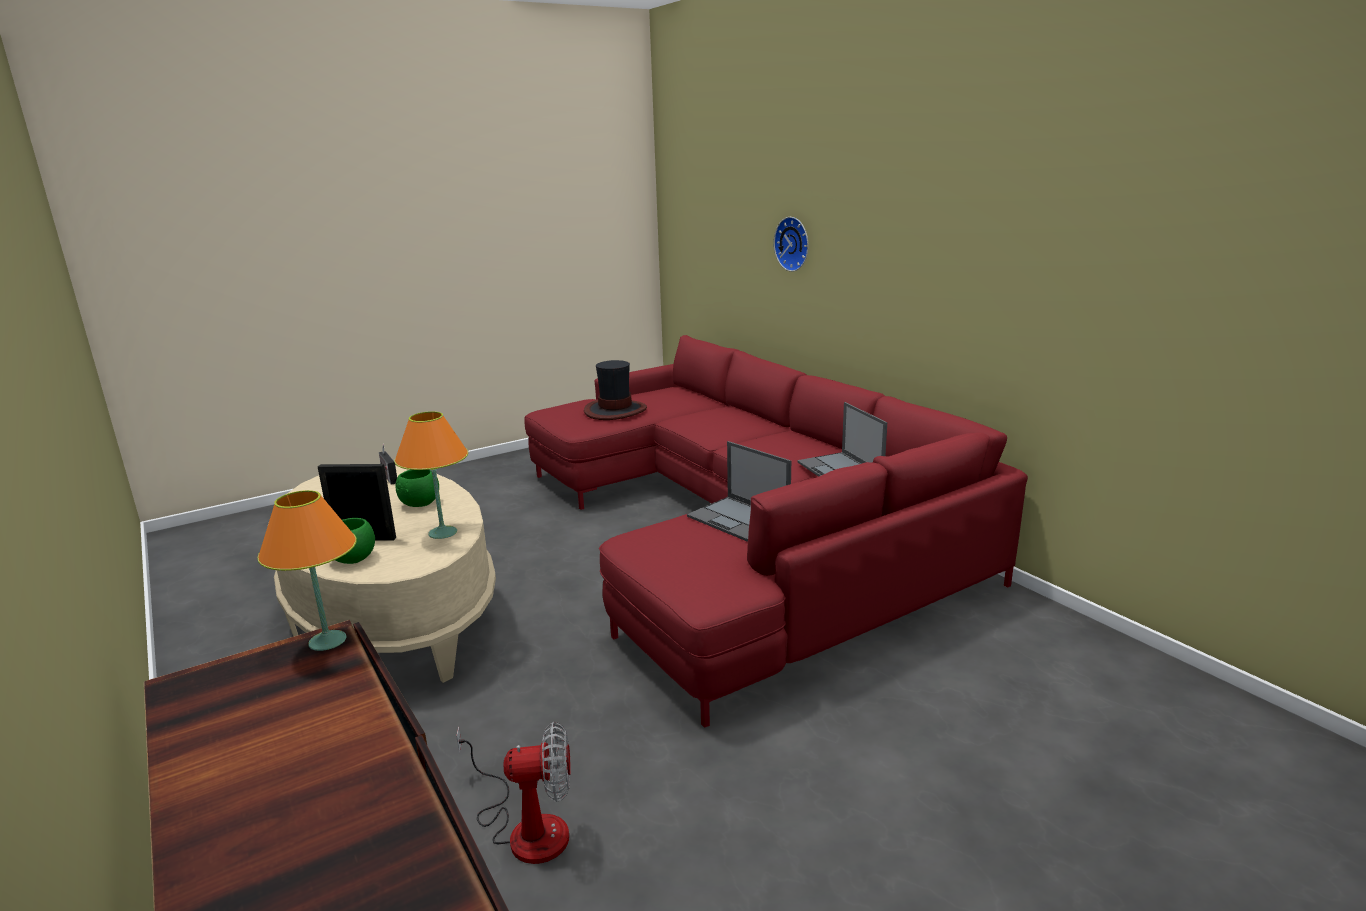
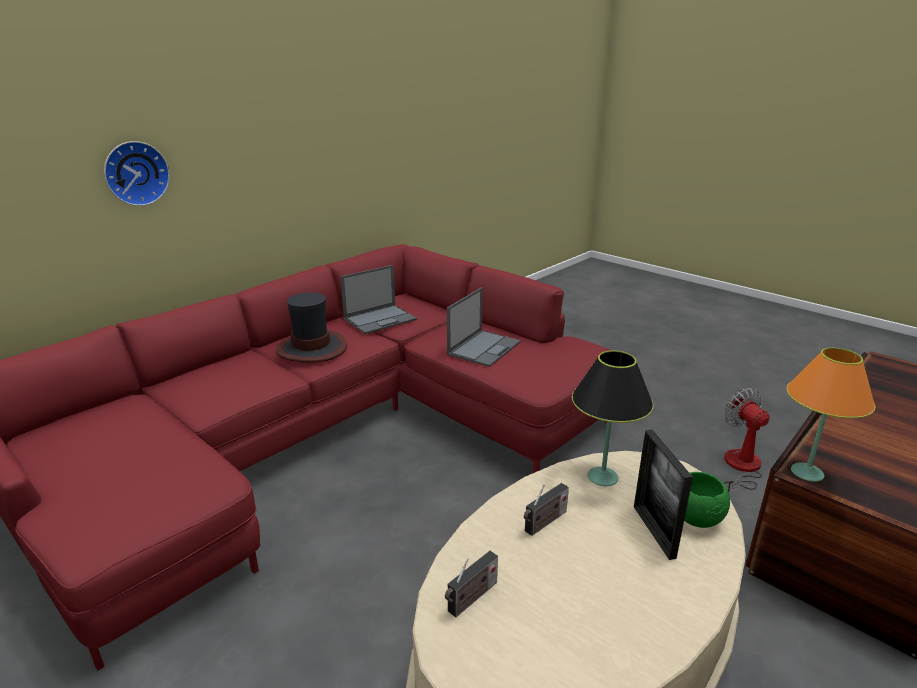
camera: 105 degrees left, 5 degrees up
(420, 504) = (544, 523): green bowl -> radio
(442, 533) = (602, 477): orange table lamp -> black table lamp
(615, 411) = (144, 463): hat -> hat (312, 348)

